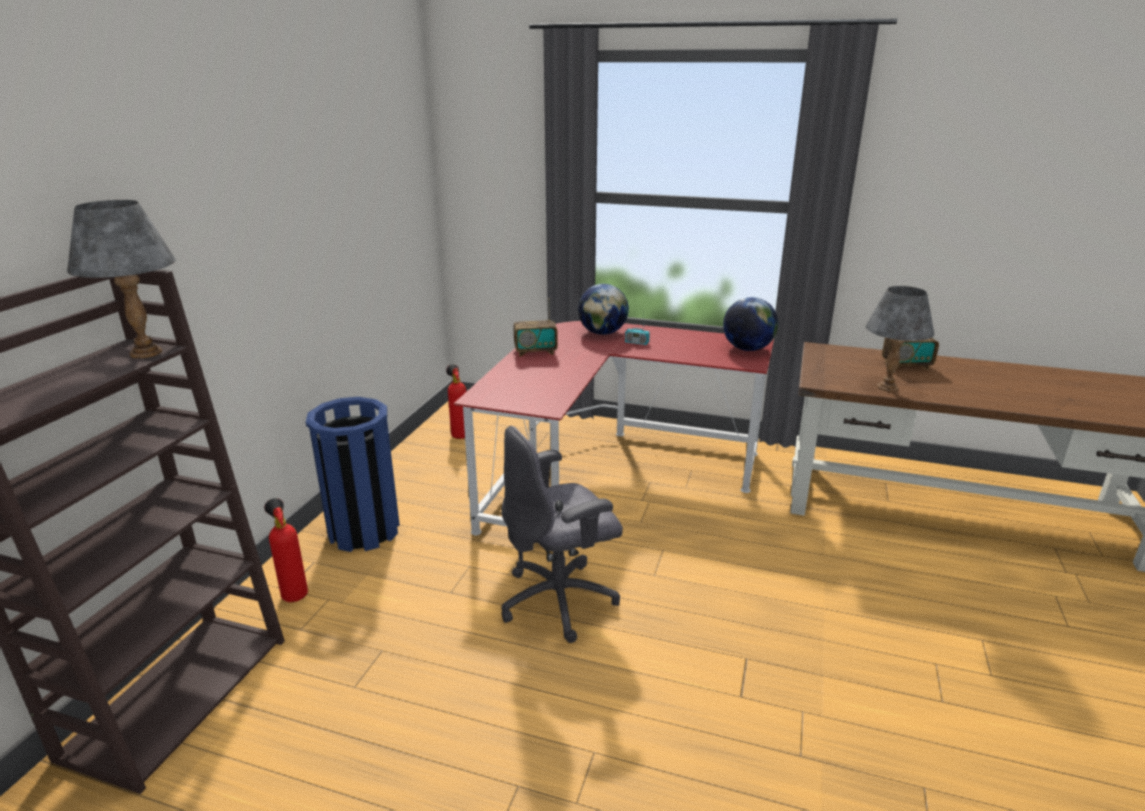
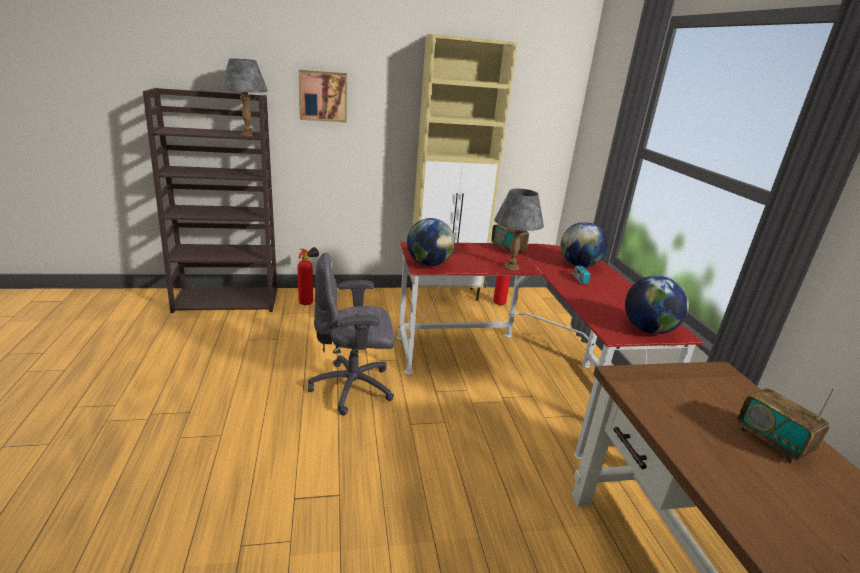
camera: 60 degrees right, 0 degrees up
(190, 235) = (323, 96): none -> picture
(364, 531) = (373, 303): blue trash can -> none
(401, 466) = (445, 295): none -> beige cabinet
(543, 402) = (428, 264): none -> globe
(560, 600) = (354, 387): grey office chair -> grey office chair turned 45 degrees counterclockwise
(888, 388) = (674, 427): grey table lamp -> grey table lamp (511, 267)

